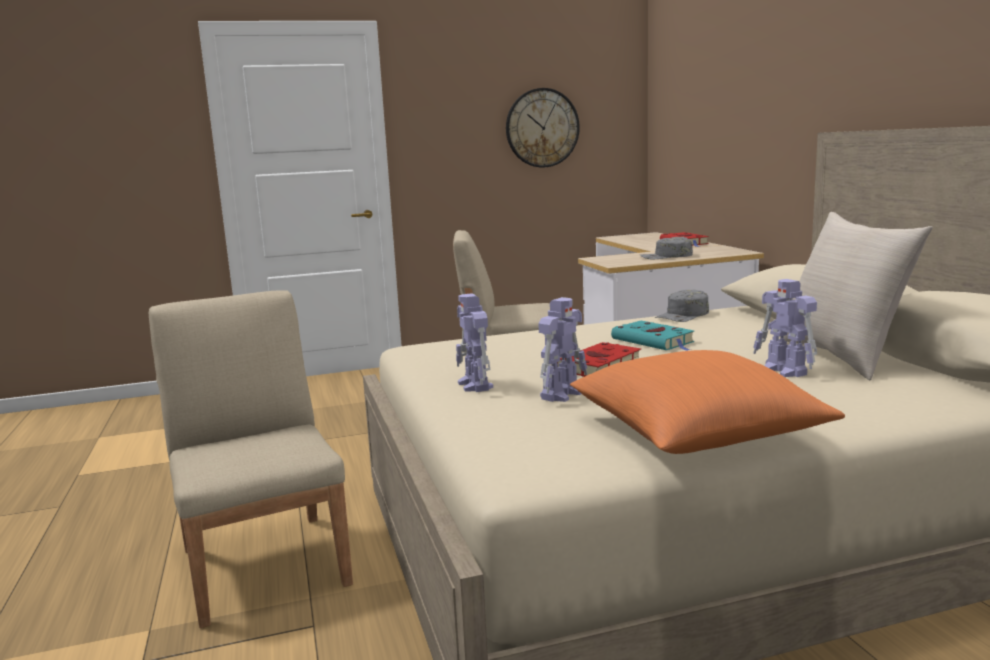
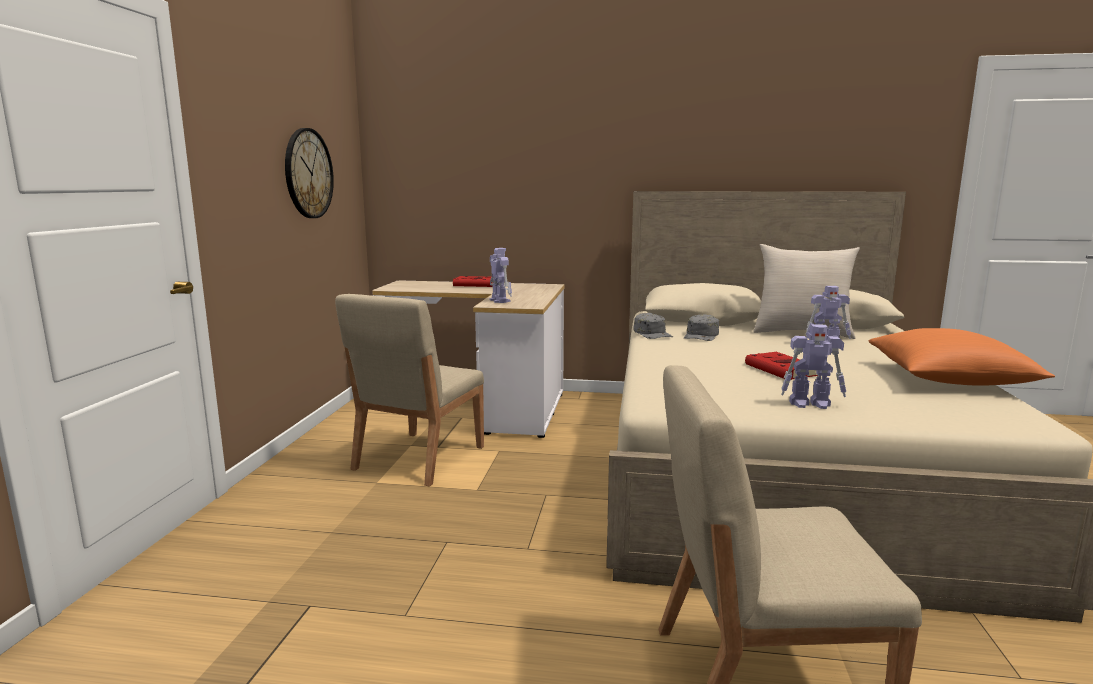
camera: 65 degrees left, 0 degrees up
(562, 394) = (850, 388): toy robot -> toy robot (499, 300)
(654, 341) = (722, 350): turquoise book -> none
(666, 256) = (528, 295): grey cap -> grey cap (701, 335)

